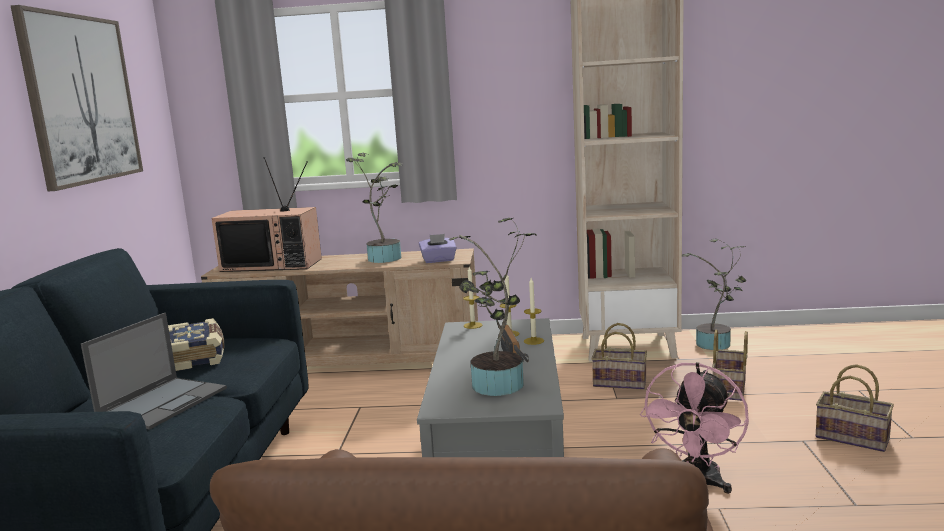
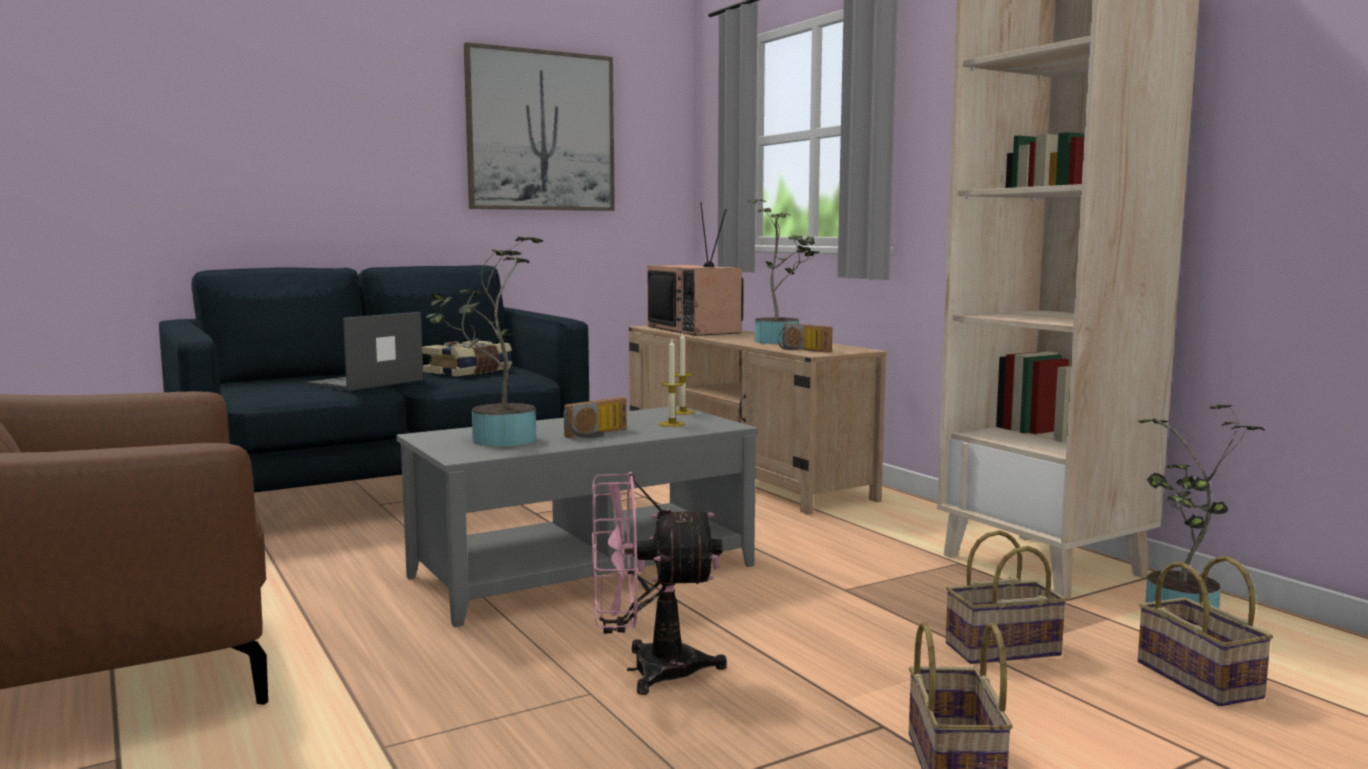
camera: 55 degrees right, 5 degrees down
(164, 402) = (365, 382): laptop -> laptop turned 135 degrees clockwise
(438, 260) = (802, 350): purple tissue box -> radio
(533, 341) = (660, 432): candle -> none
(621, 382) = (902, 583): basket -> basket (1202, 680)

